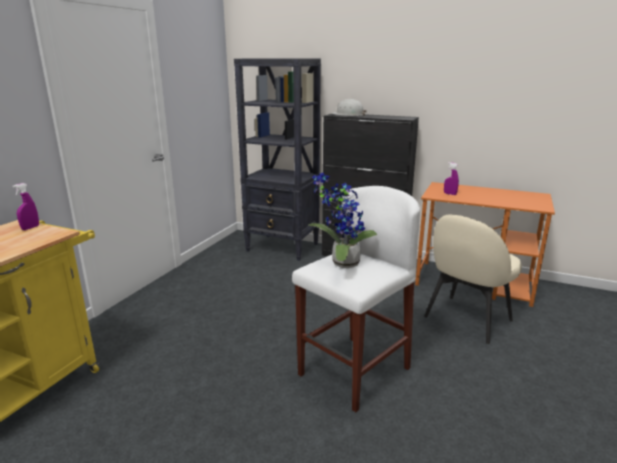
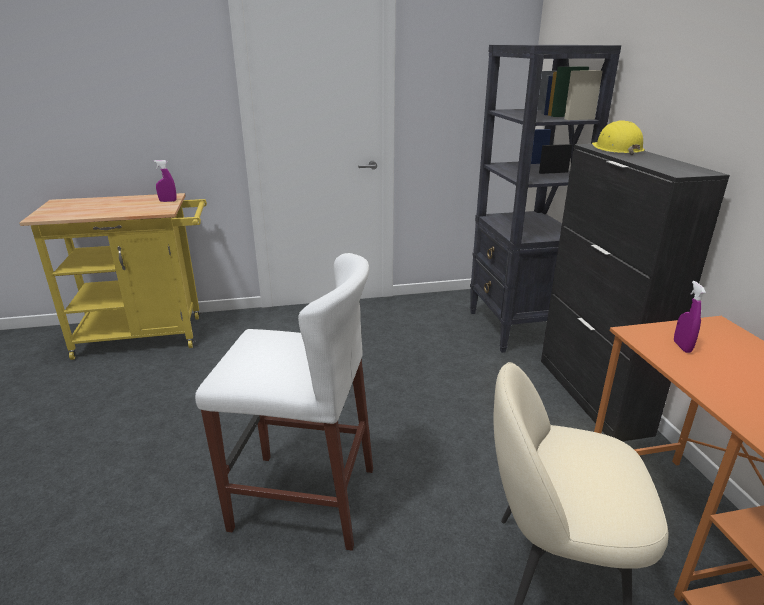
camera: 55 degrees right, 5 degrees up
(341, 263) = (281, 346): potted plant -> none
(348, 115) = (616, 149): white hard hat -> yellow hard hat

